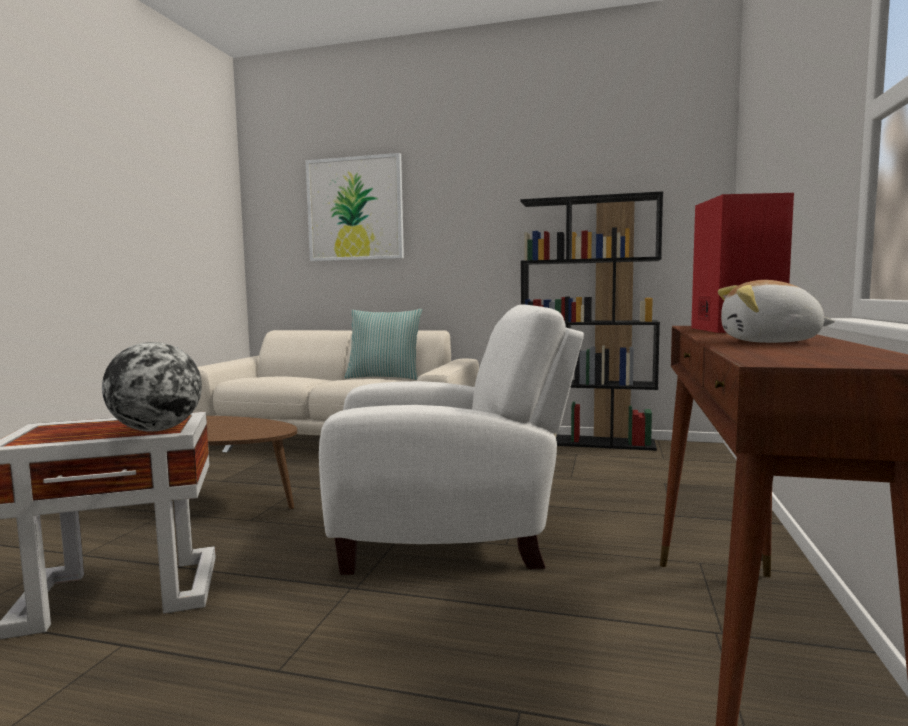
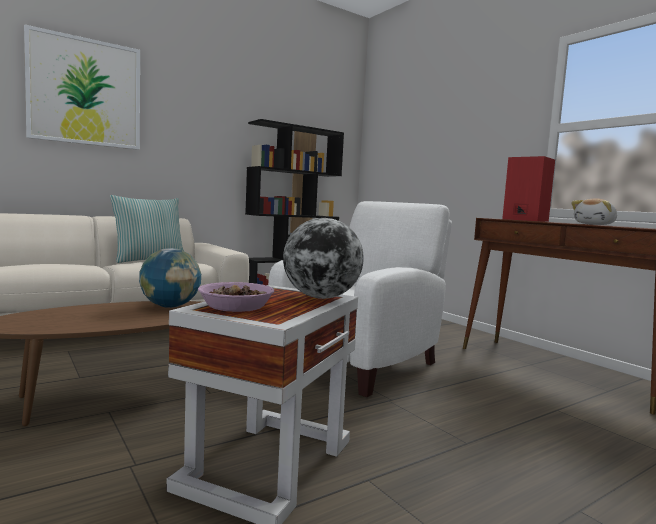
camera: 50 degrees left, 0 degrees up
(64, 428) = (236, 307): none -> bowl
(252, 425) = (170, 306): none -> globe

